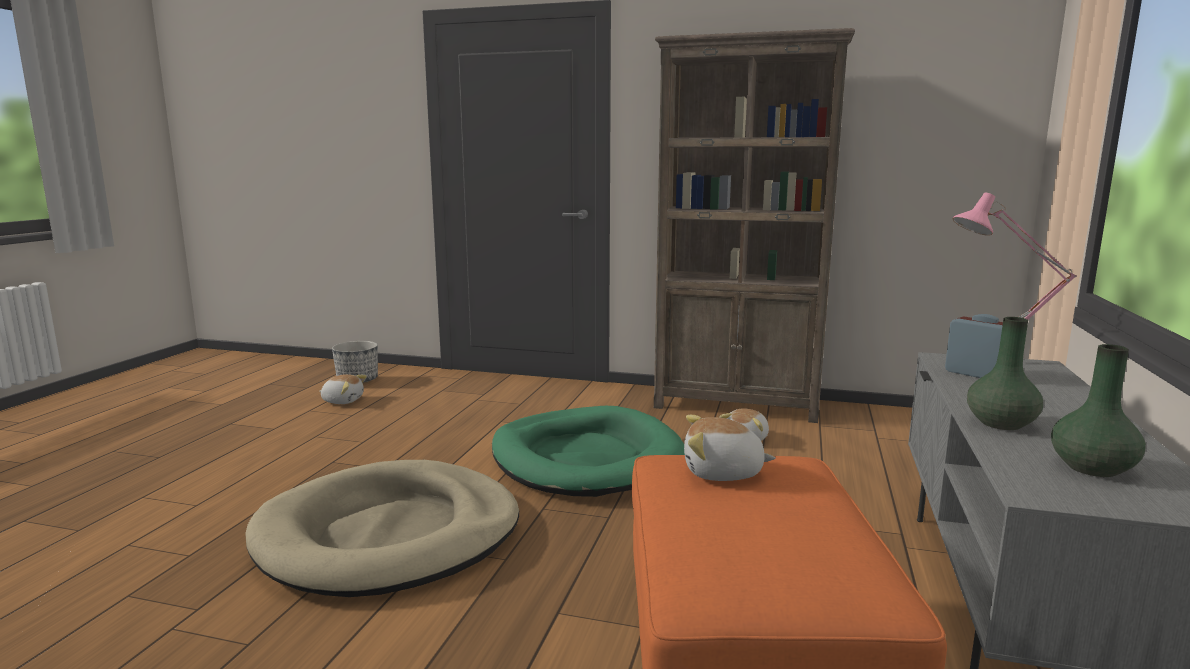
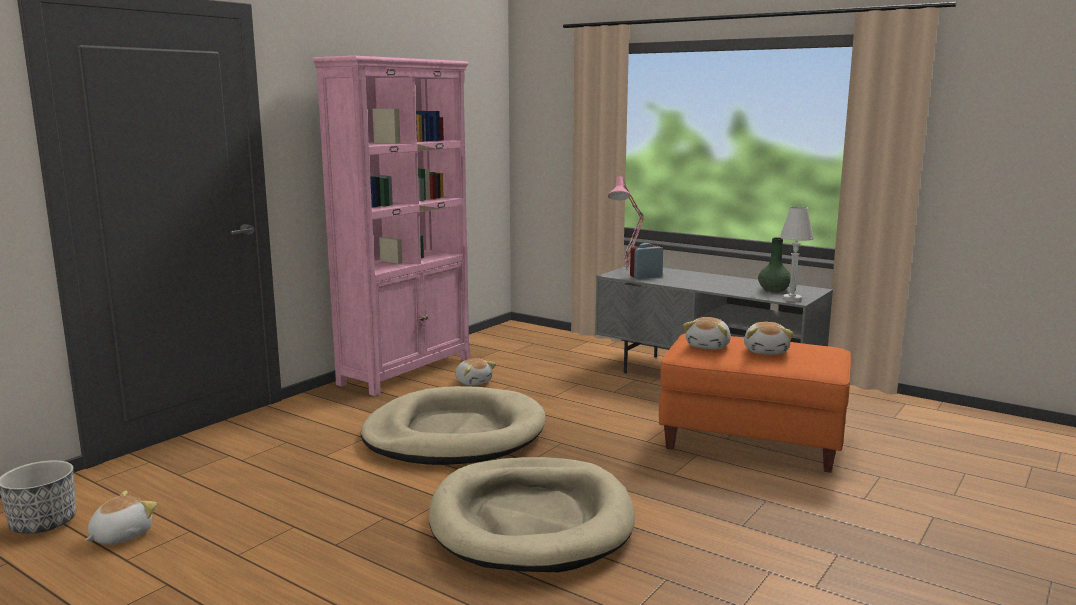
camera: 70 degrees left, 0 degrees up
(586, 459) = (454, 434): green dog bed -> beige dog bed
(737, 405) = (407, 371): brown bookcase -> pink bookcase
(744, 520) = (766, 351): none -> plush toy
(1001, 424) = (720, 288): green vase -> none
(1038, 488) = (792, 299): none -> white table lamp

